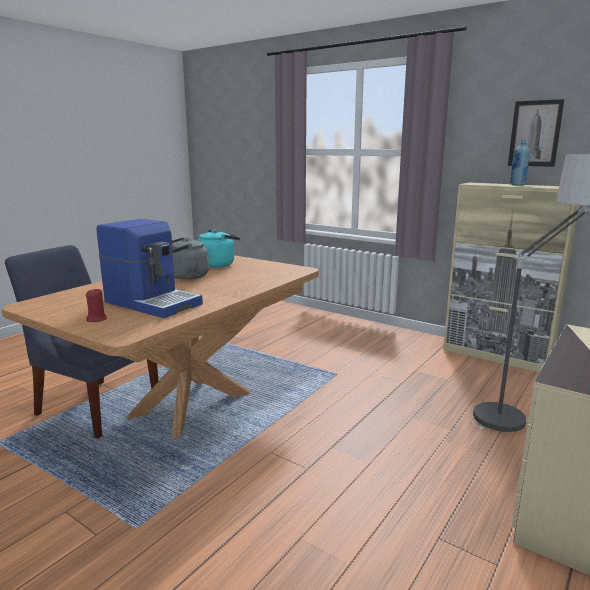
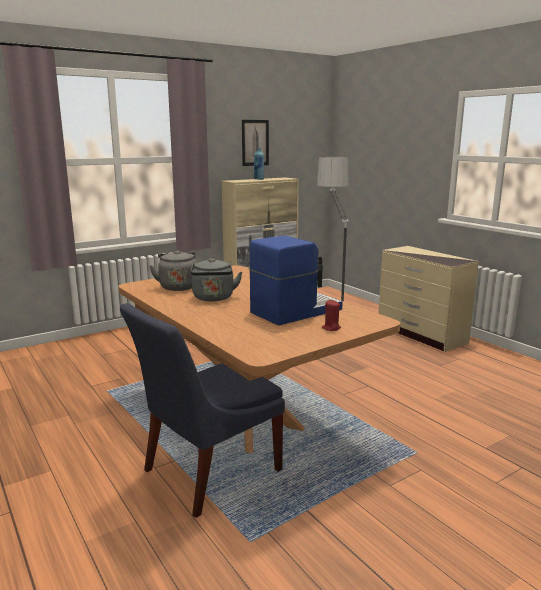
camera: 70 degrees left, 0 degrees up
(218, 264) = (178, 286): turquoise kettle -> grey kettle

